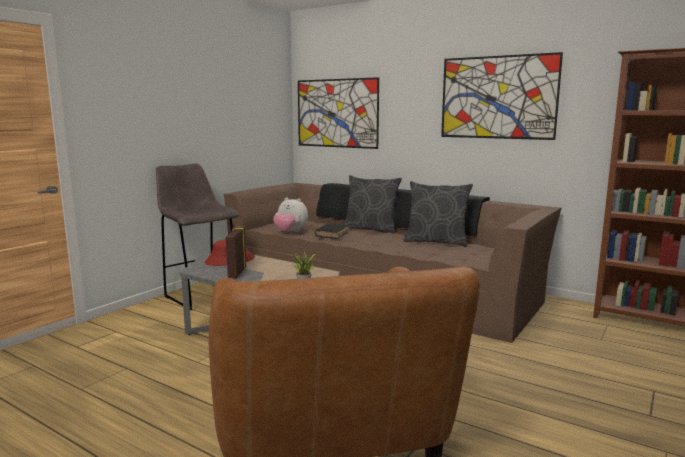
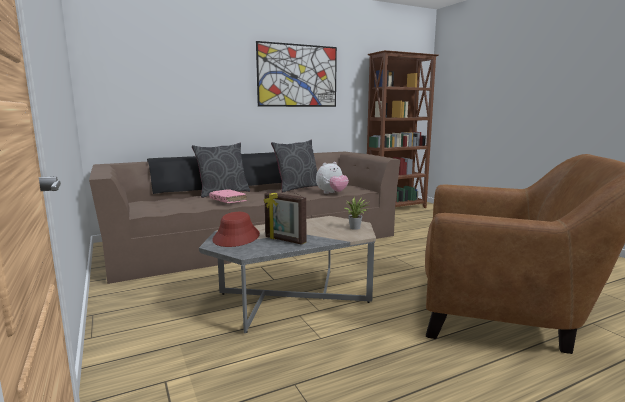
camera: 60 degrees left, 0 degrees up
(201, 296) = (139, 308): grey stool -> none
(290, 232) = (183, 208): plush toy -> plush toy (331, 193)
(332, 235) = (228, 200): black book -> pink book
(336, 113) = (142, 84): picture -> none

